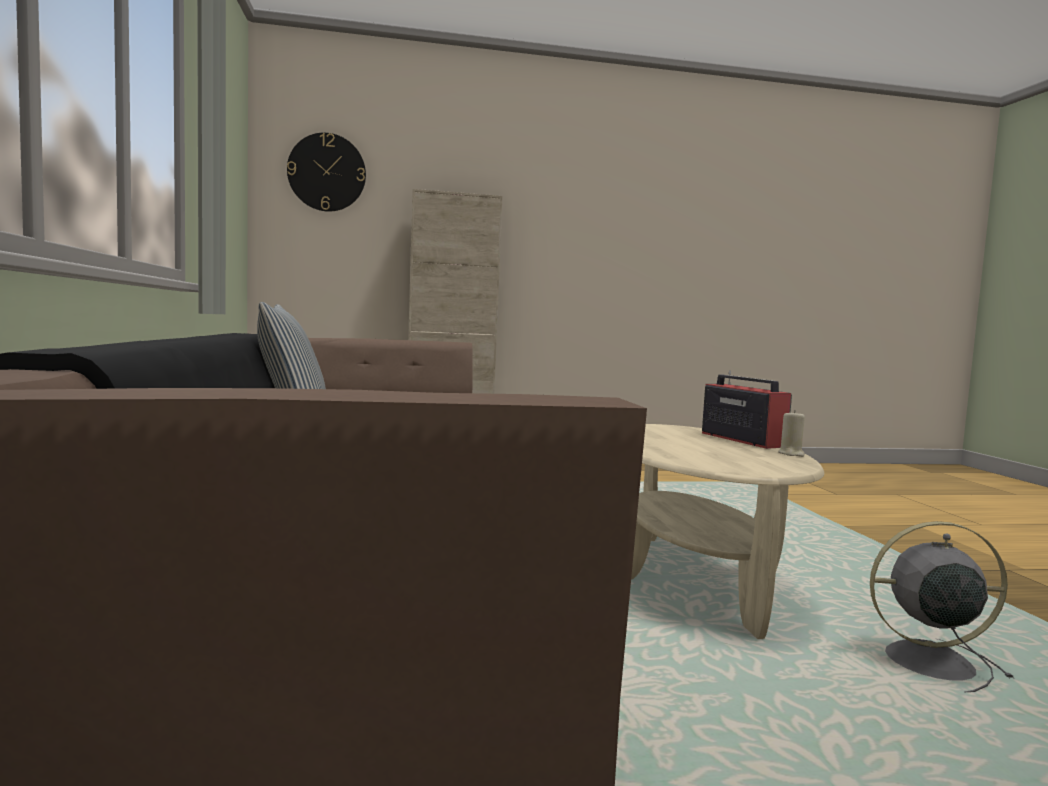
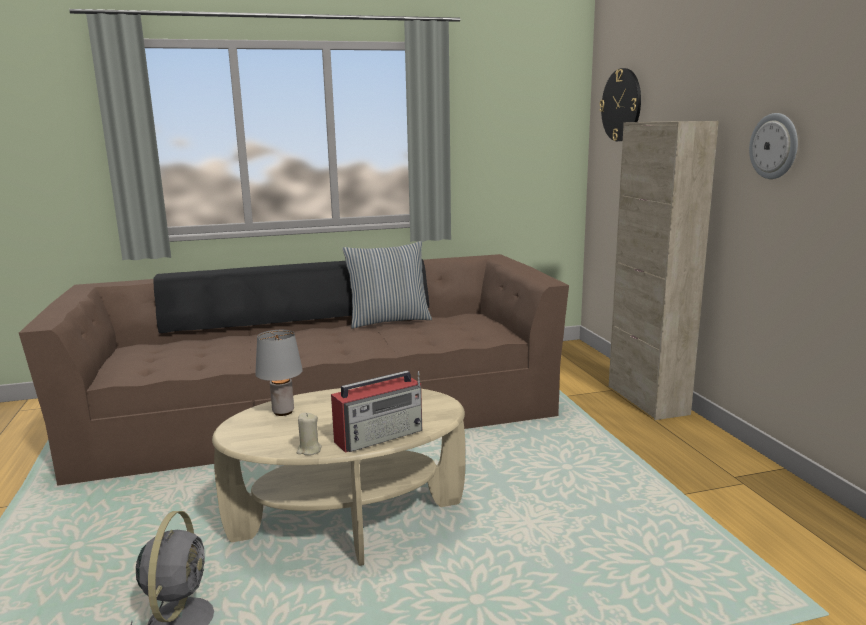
camera: 85 degrees right, 10 degrees up
(550, 226) = (774, 146): none -> wall clock
(694, 457) = (283, 412): none -> grey table lamp

